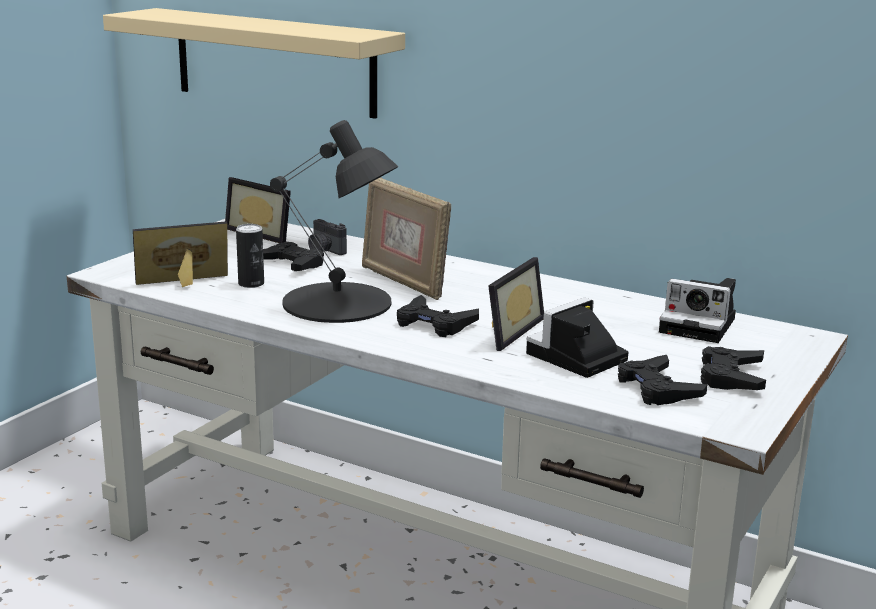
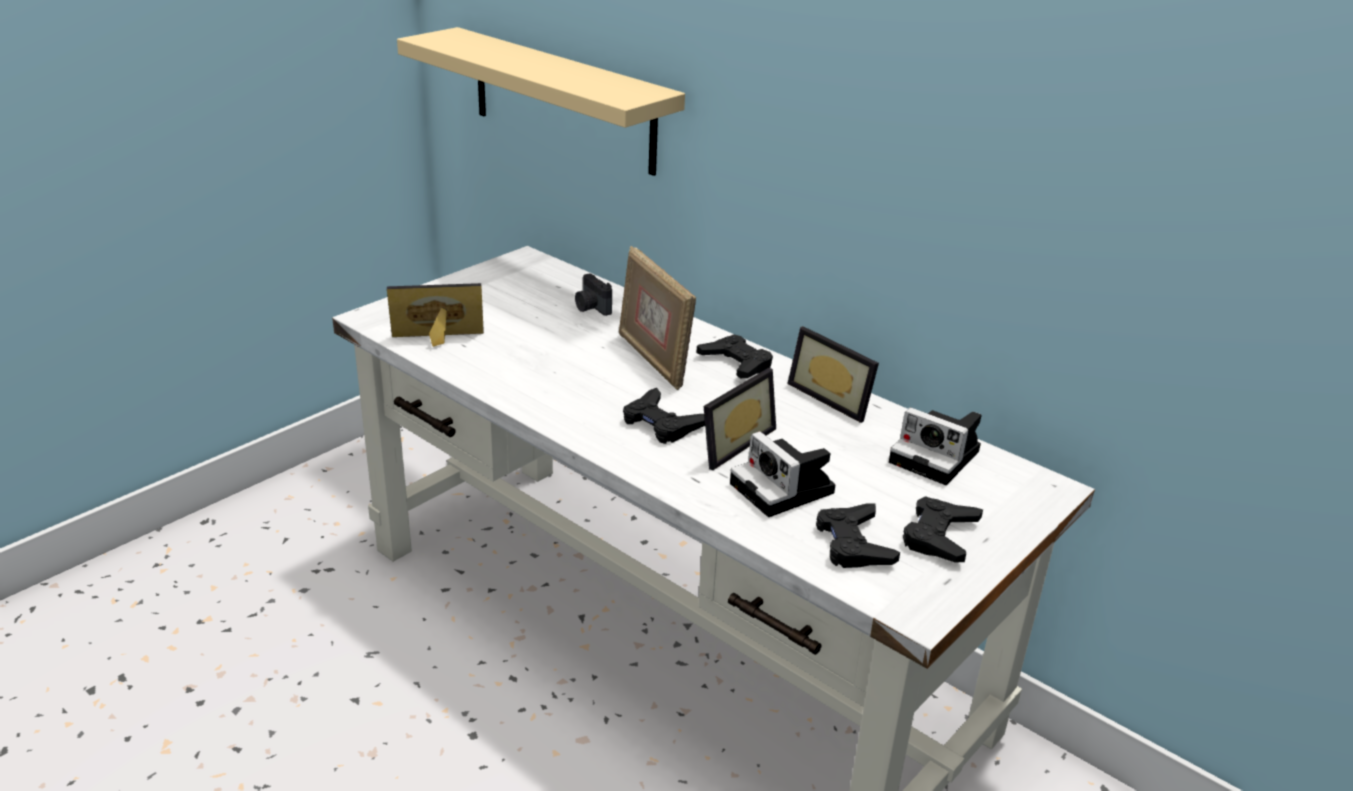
camera: 10 degrees right, 10 degrees up
(251, 284) = (502, 347): can -> none
(263, 233) = (540, 277): picture frame -> picture frame (834, 397)
(290, 264) = (550, 323): black game controller -> black game controller (736, 363)
(338, 303) = (576, 384): black table lamp -> none
(575, 358) = (785, 490): camera -> camera turned 90 degrees counterclockwise

